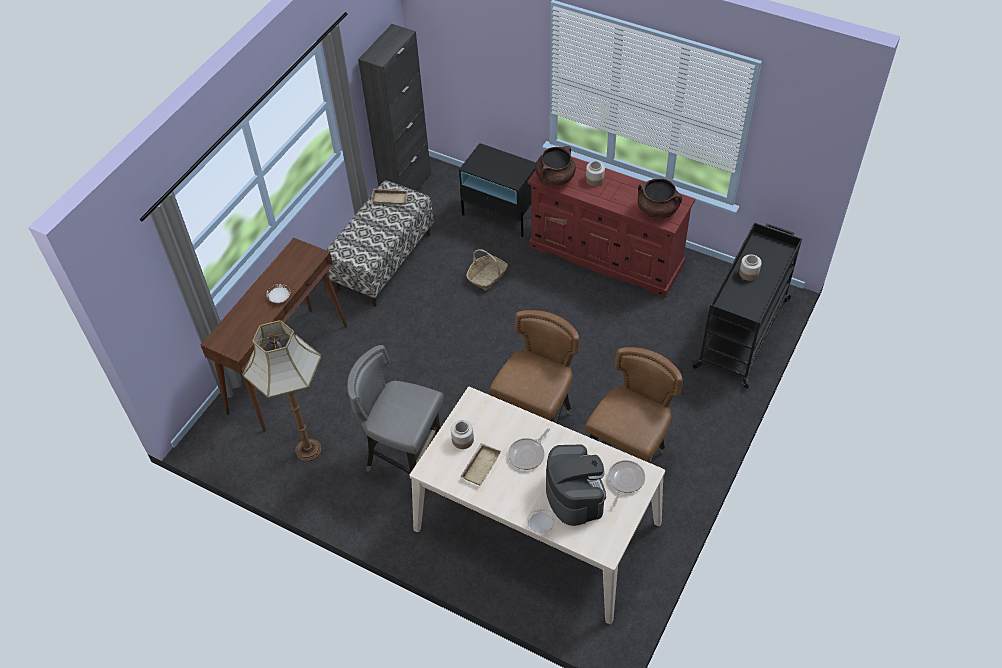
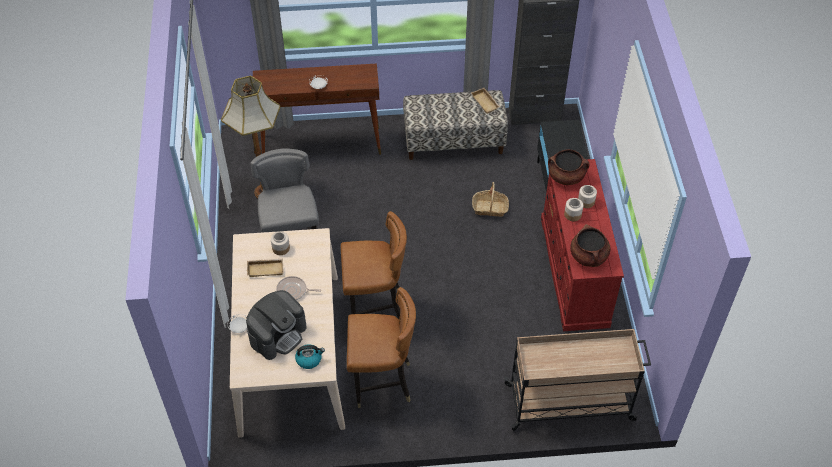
camera: 55 degrees right, 0 degrees up
(625, 480) = (309, 359): frying pan -> kettle
(743, 332) = (571, 402): black cart -> beige cart
(748, 273) = (580, 352): jar -> jar (572, 214)

